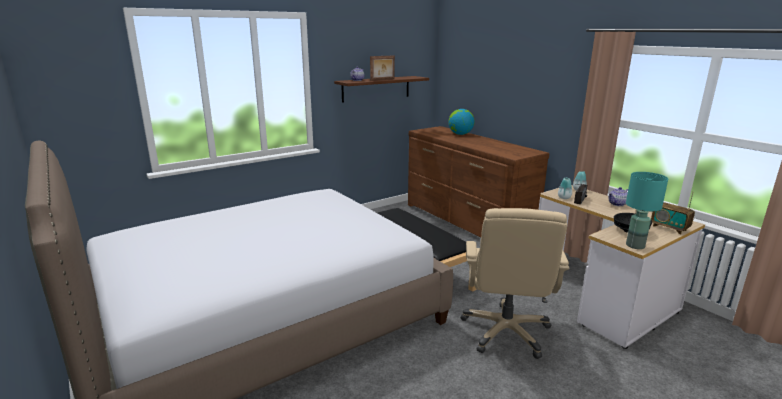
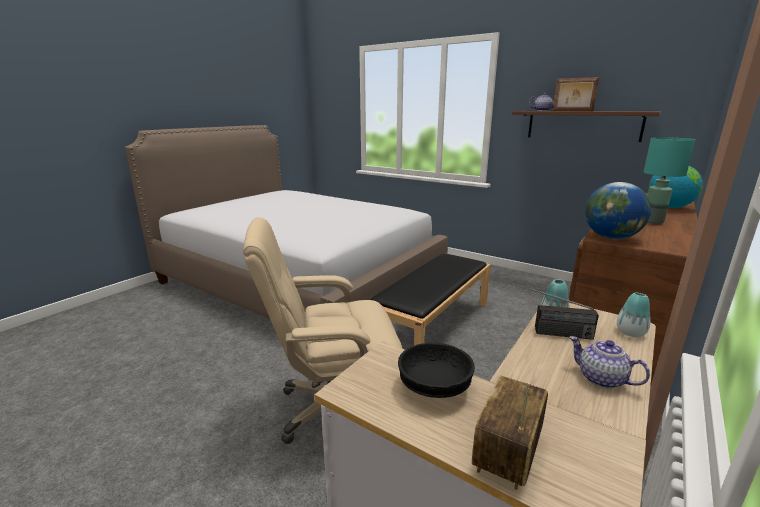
camera: 70 degrees right, 0 degrees up
(514, 155) = (611, 237): none -> globe
(635, 246) = (355, 387): turquoise table lamp -> turquoise table lamp (652, 221)

